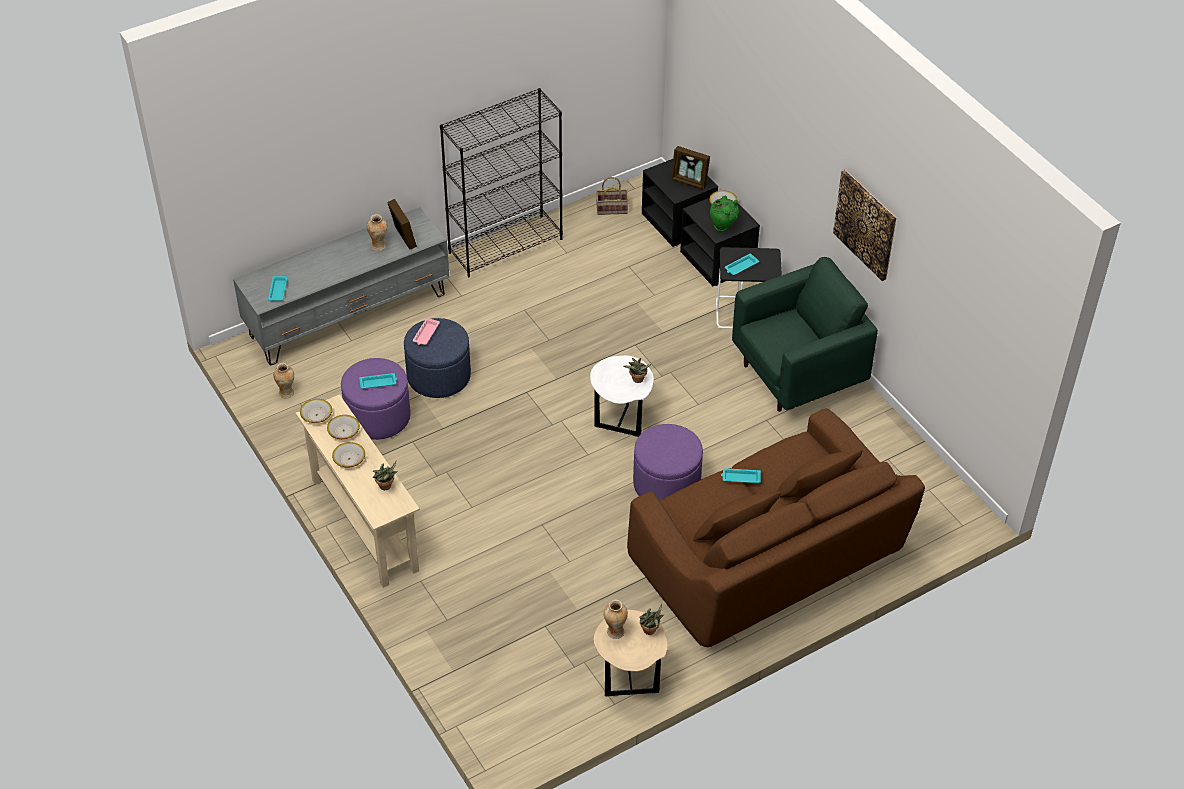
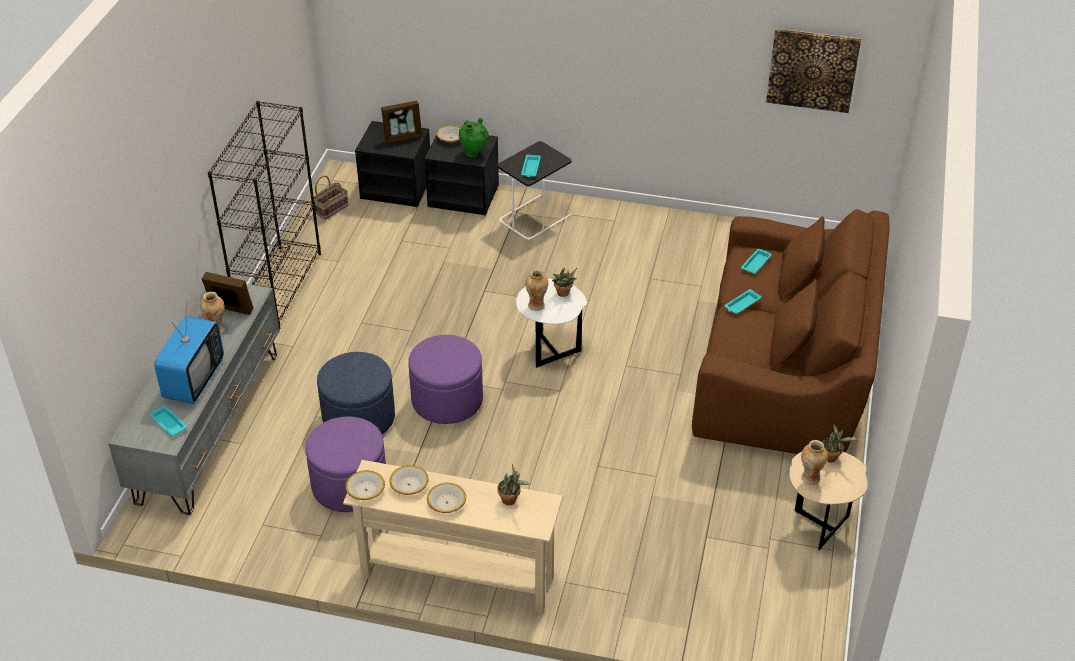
camera: 45 degrees left, 5 degrees down
(286, 393) = (238, 526): vase -> vase (536, 305)
(325, 272) = (194, 380): none -> television
(378, 383) = (352, 441): turquoise tray -> turquoise tray (756, 263)
(426, 334) = (340, 376): pink tray -> none
(666, 484) = (645, 369): purple ottoman -> purple ottoman (447, 400)
(798, 375) = (628, 235): green armchair -> none
(865, 224) = (653, 52): picture -> picture (812, 69)

